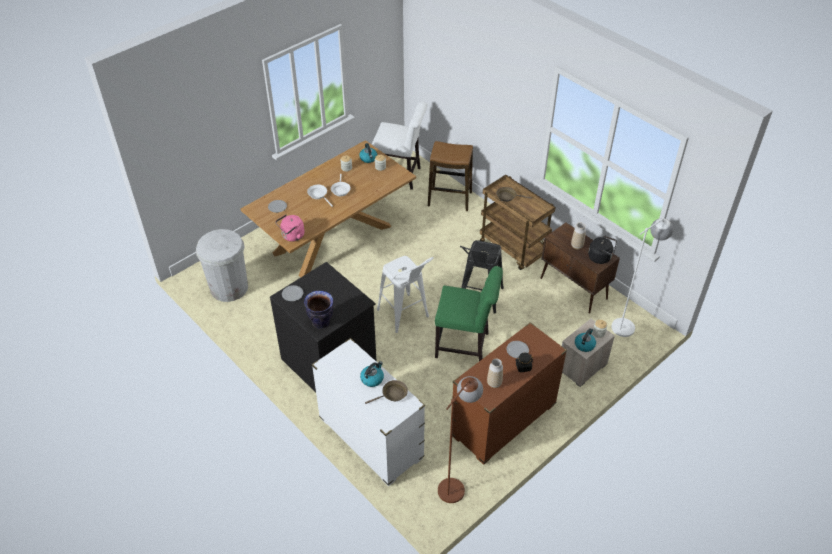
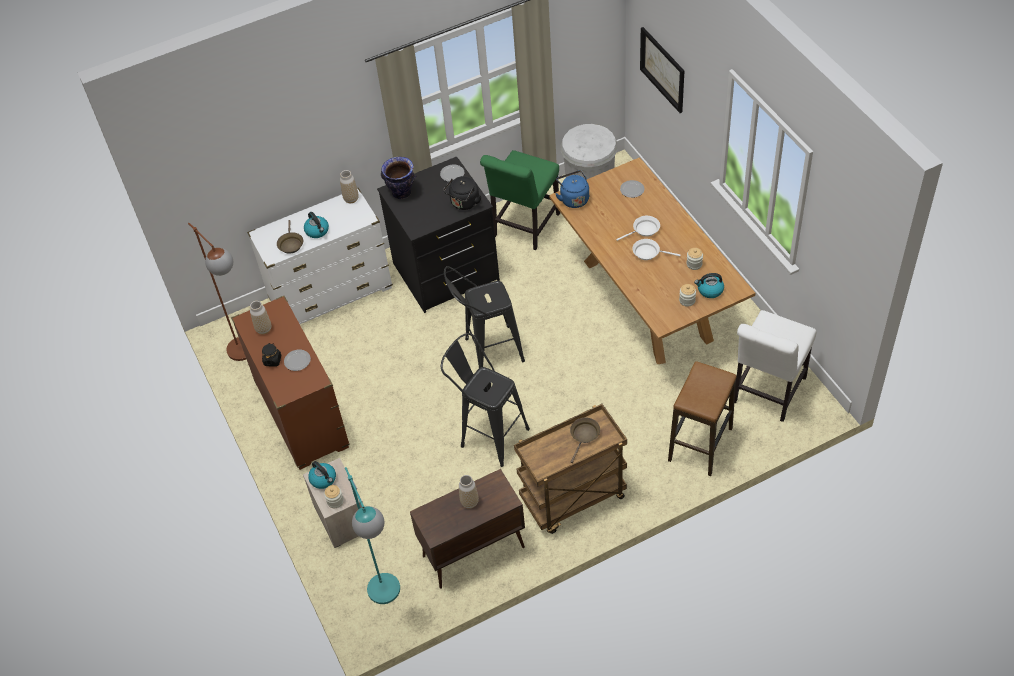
camera: 110 degrees right, 5 degrees up
(197, 151) = (662, 69): none -> picture
(292, 236) = (573, 198): pink kettle -> blue kettle
(327, 365) = (351, 199): none -> vase
(405, 317) = (487, 352): white stool -> black stool
(465, 346) = (420, 403): green chair -> green chair (524, 227)
(601, 257) = (437, 525): black kettle -> black kettle (464, 203)
(628, 323) = (388, 599): white floor lamp -> turquoise floor lamp

